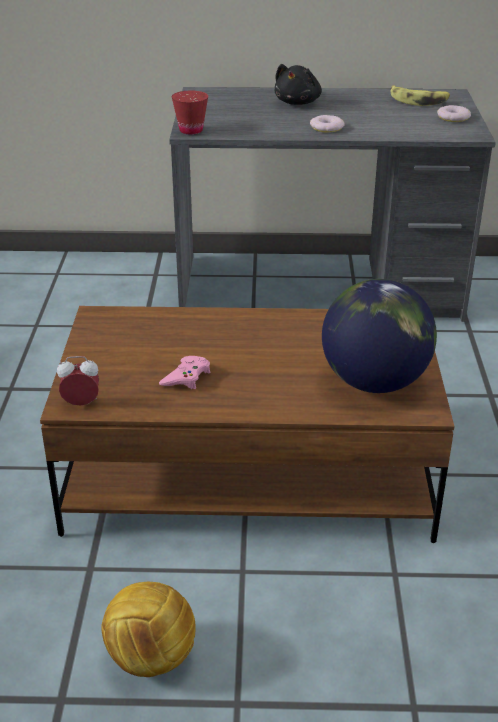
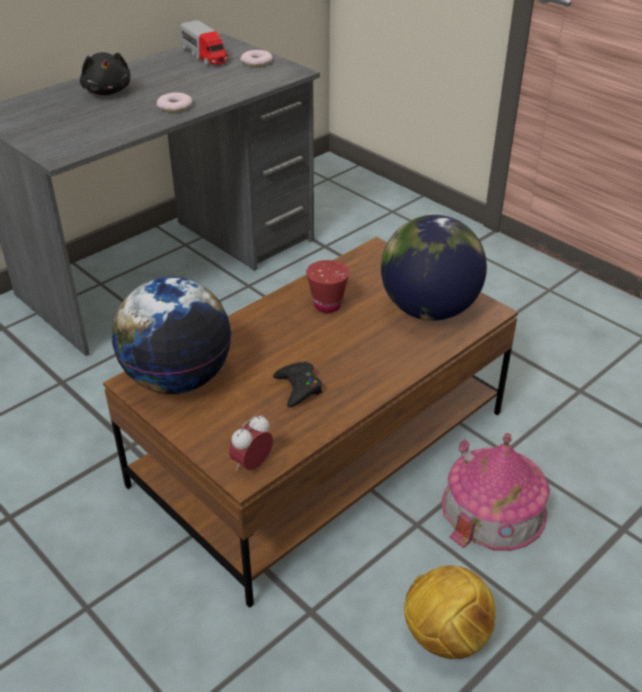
camera: 45 degrees left, 5 degrees up
(122, 328) = (178, 379): none -> globe
(186, 377) = (298, 388): pink game controller -> black game controller
(191, 130) = (56, 154): red cup -> red cup (327, 305)
(320, 605) = (493, 508): none -> toy house
(418, 101) = (205, 56): banana -> toy truck

